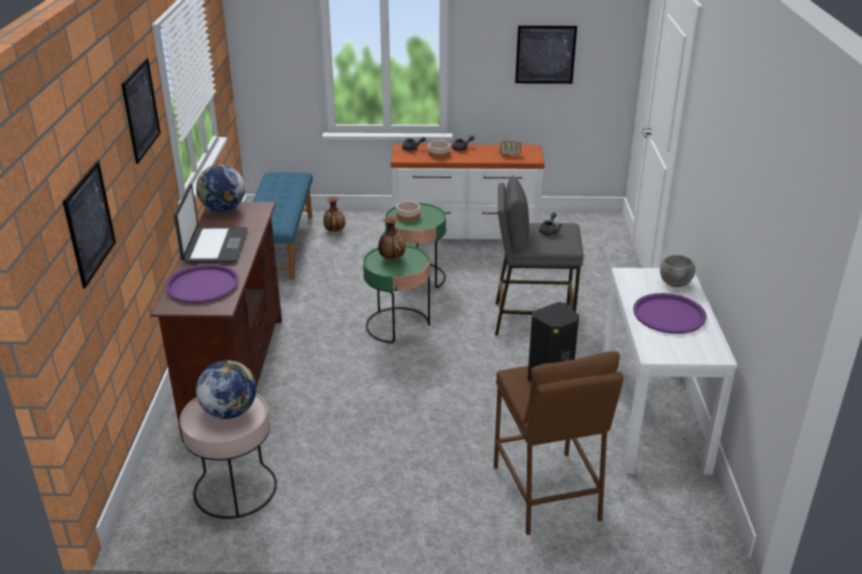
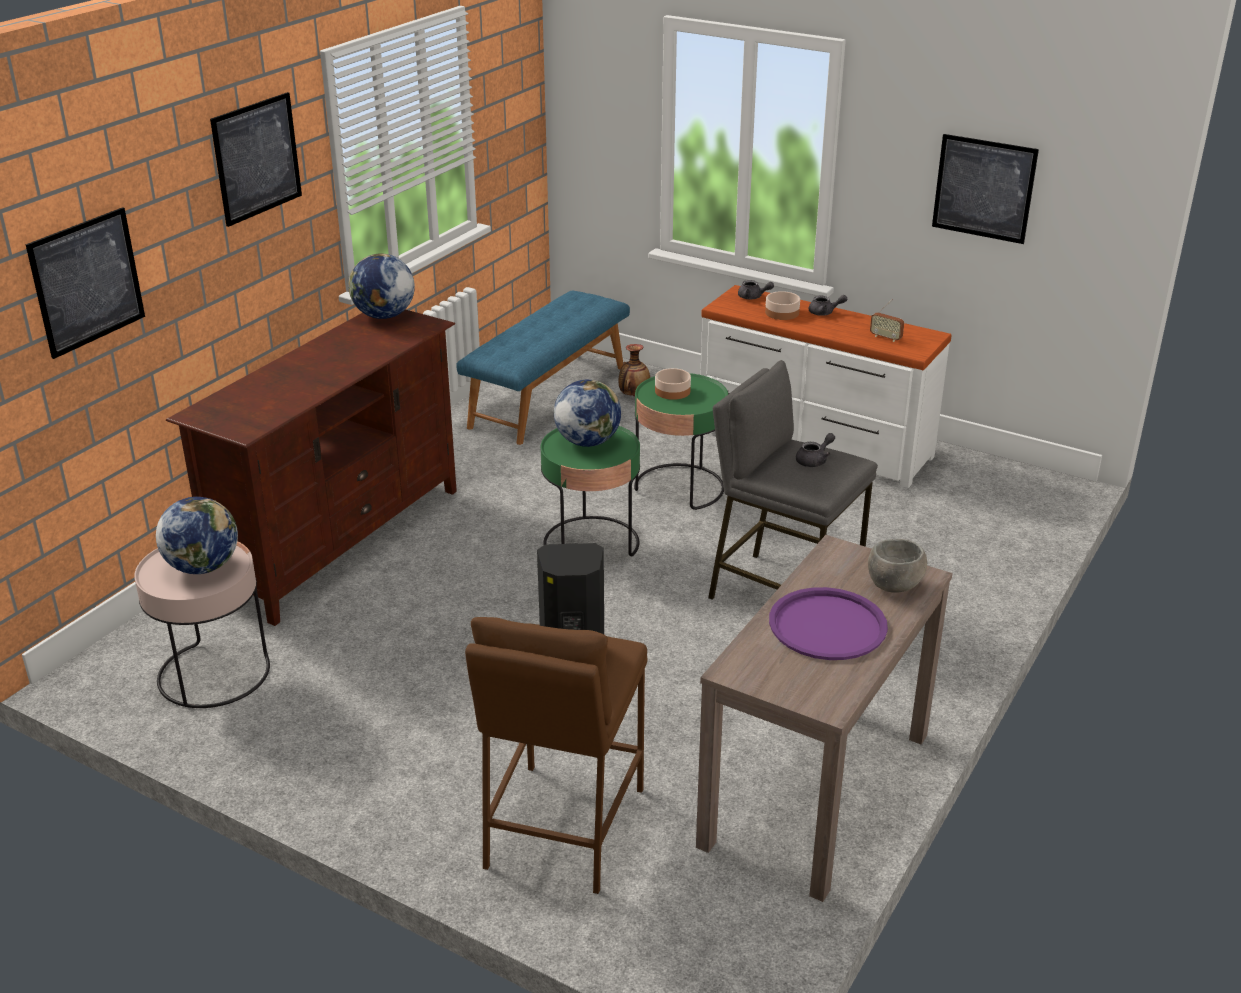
camera: 30 degrees right, 0 degrees up
(202, 285) = (256, 400): purple tray -> none
(214, 246) = (321, 358): laptop -> none
(391, 259) = (587, 442): vase -> globe
(652, 418) = (817, 789): white console table -> brown console table

